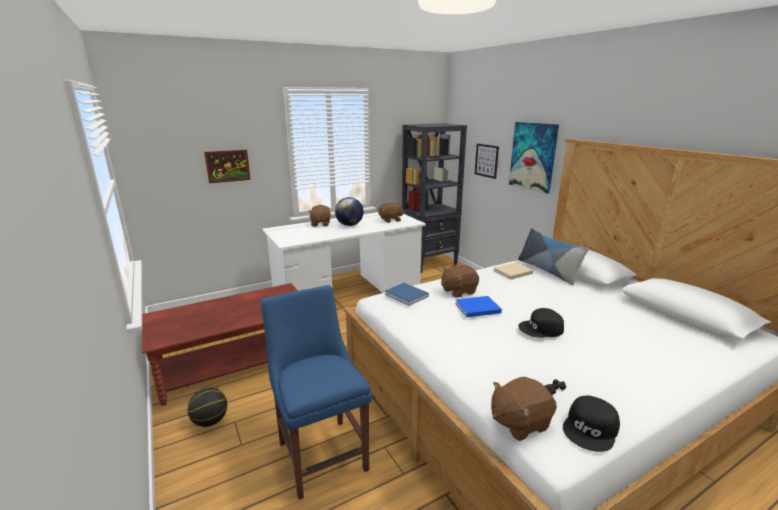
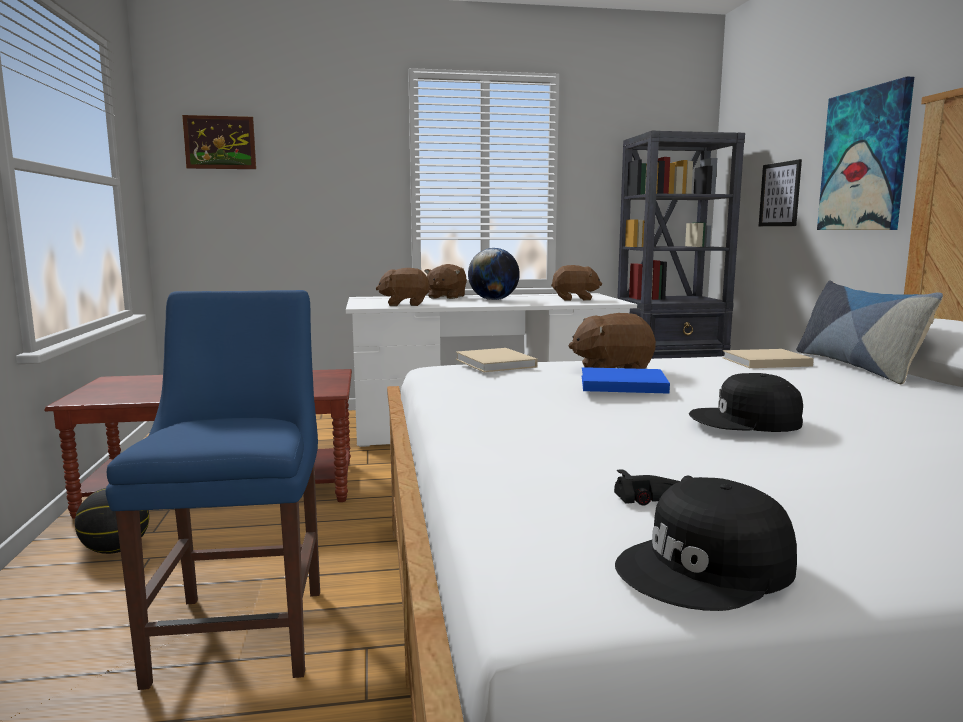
camera: 20 degrees right, 10 degrees down
(227, 166) = (308, 191): picture -> picture (220, 142)
(407, 296) = (496, 364): blue book -> beige book
(519, 422) = (518, 529): brown plush toy -> brown plush toy (405, 304)

